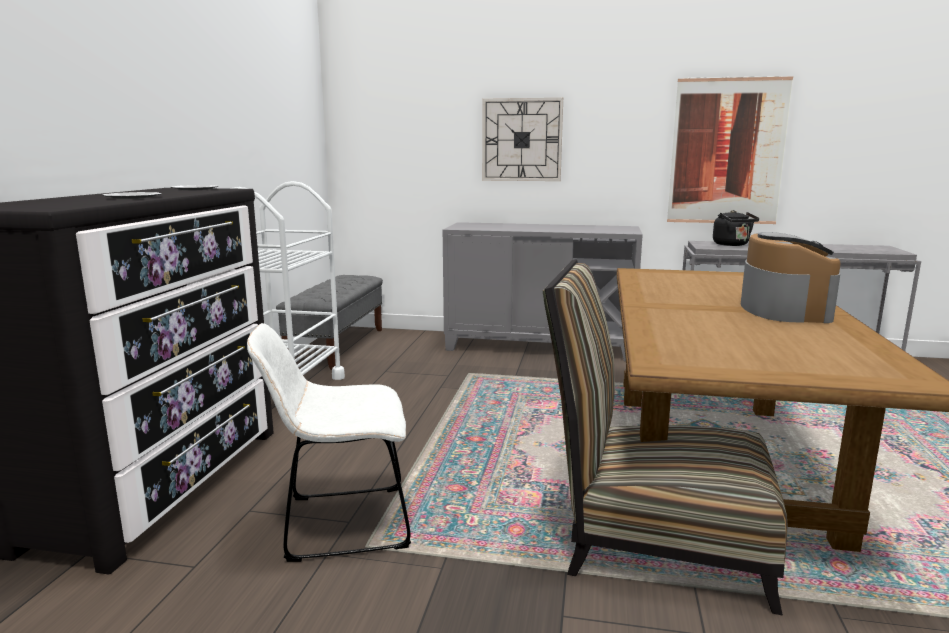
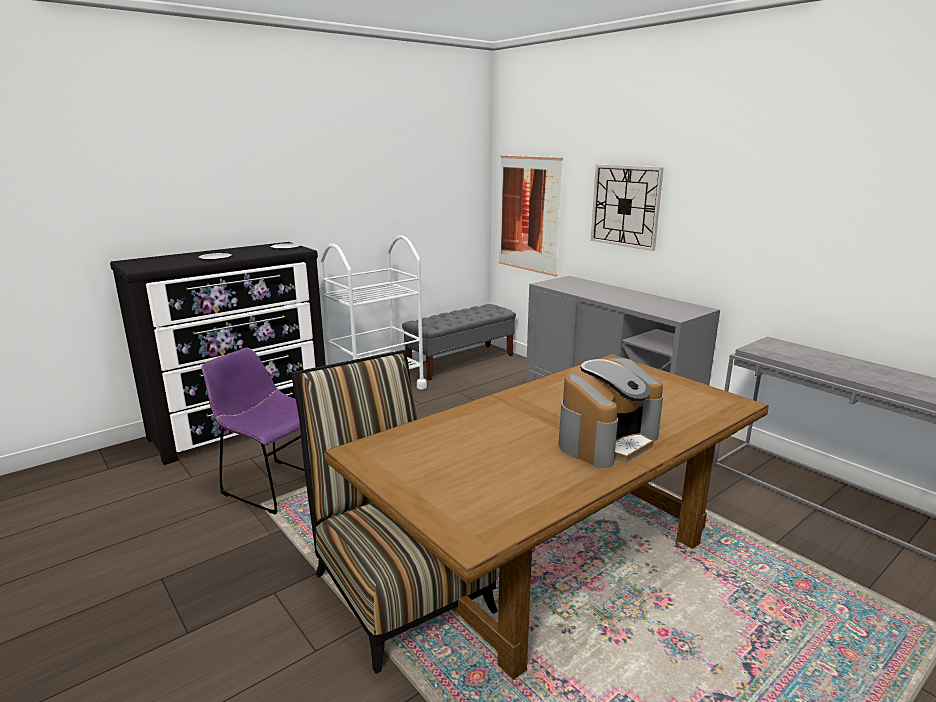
camera: 40 degrees right, 5 degrees up
(339, 523) = (271, 484): white chair -> purple chair
(727, 151) = (827, 242): picture -> picture (528, 214)
(732, 245) = (797, 353): black kettle -> none

